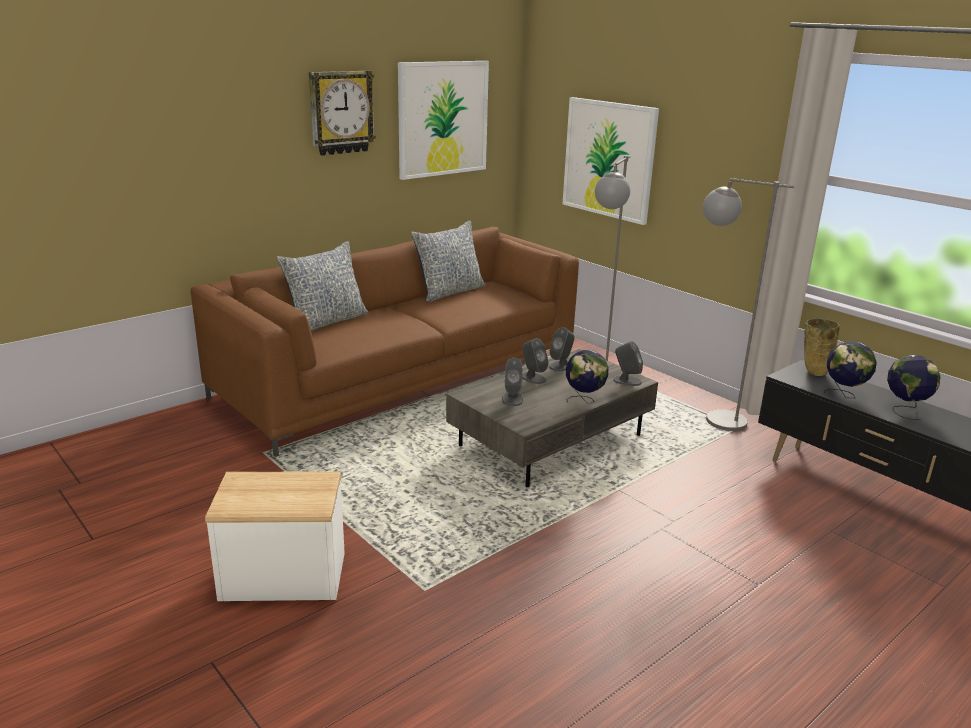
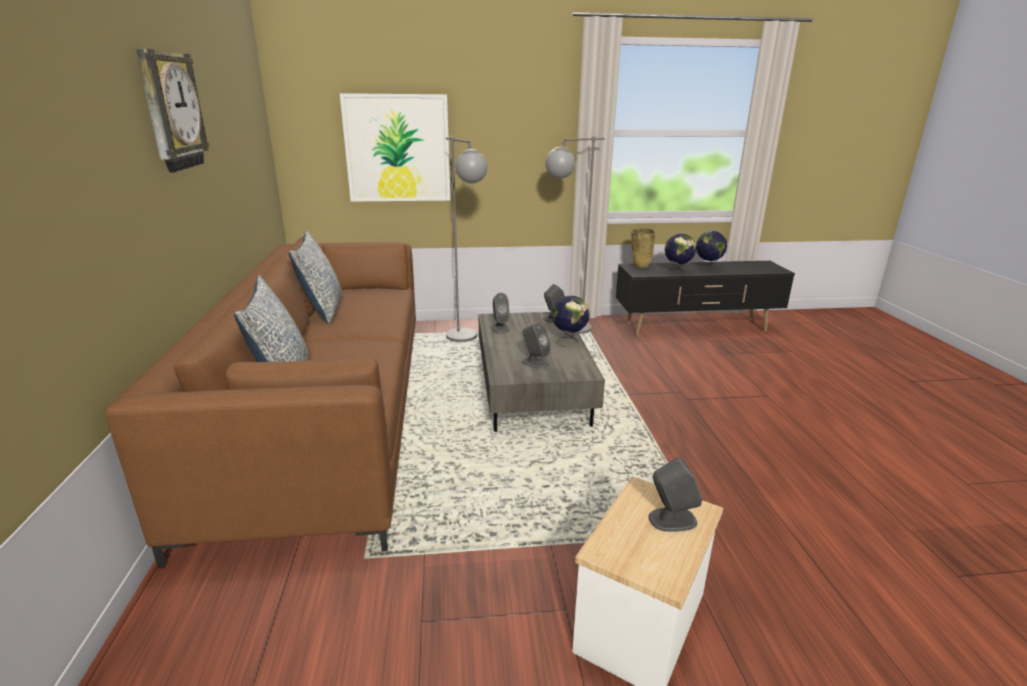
camera: 55 degrees left, 0 degrees up
(443, 119) = (233, 122): picture -> none
(533, 378) = (507, 344): grey speaker -> grey speaker (671, 520)

